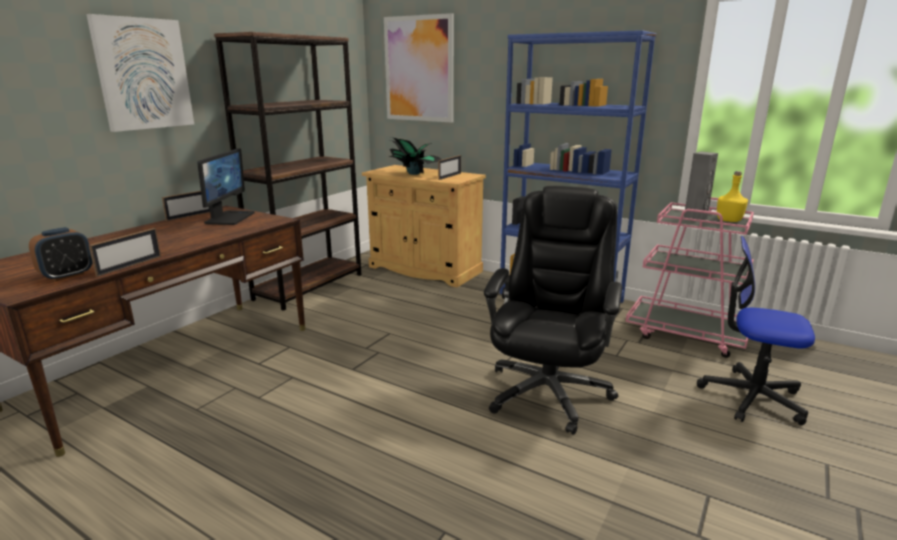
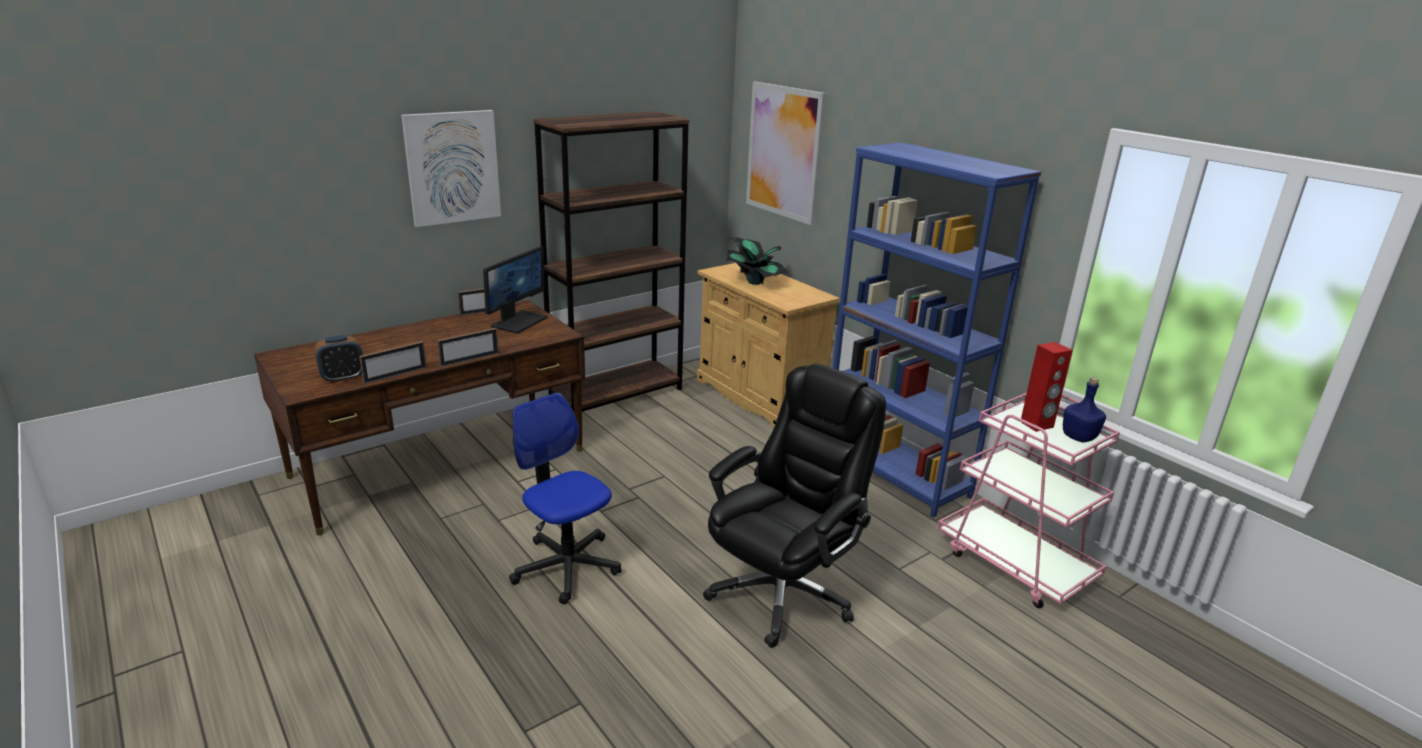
camera: 20 degrees right, 5 degrees up
(449, 176) = (792, 295): picture frame -> picture frame (470, 360)
(695, 218) = (1037, 425): grey speaker -> red speaker
(729, 220) = (1078, 437): yellow bottle -> blue bottle
(751, 397) = (1019, 666): office chair -> office chair (566, 566)

